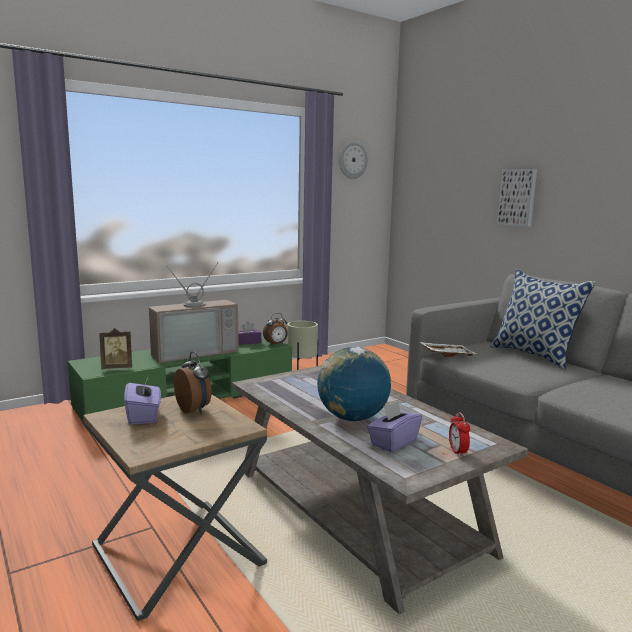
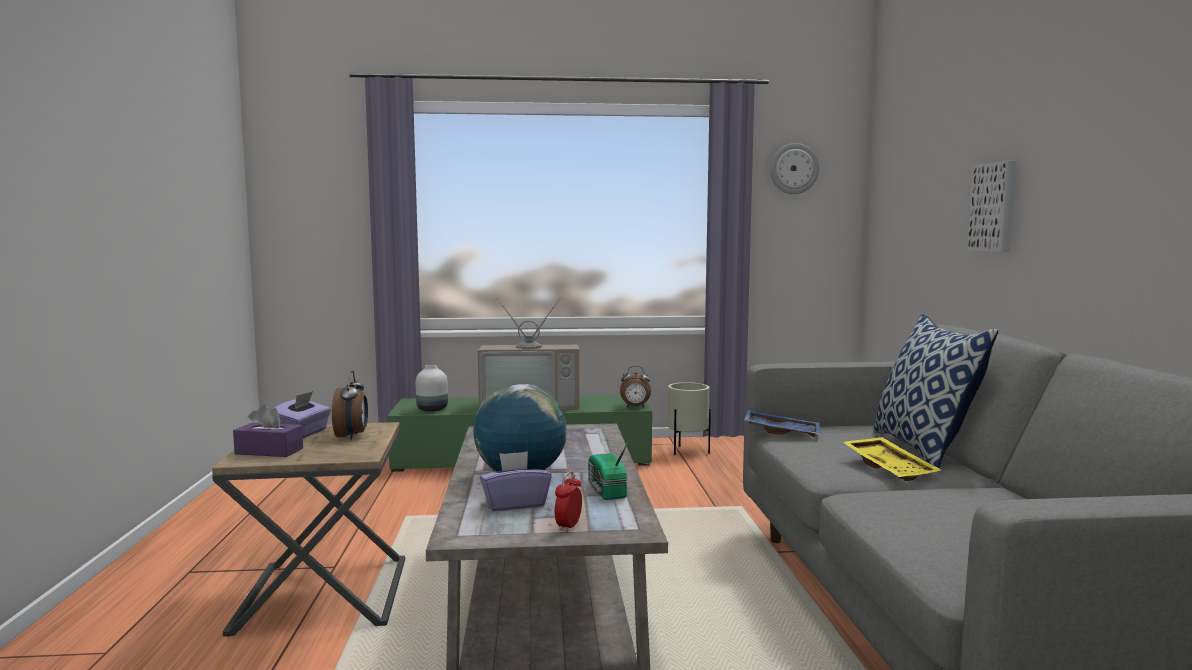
camera: 30 degrees right, 5 degrees down
(117, 367) = (433, 409): picture frame -> white vase
(247, 342) = (605, 401): purple tissue box -> purple tissue box (269, 451)
(428, 419) = (605, 491): none -> radio
(446, 355) = (782, 432): white tray -> blue tray
(543, 371) = (890, 468): none -> yellow tray

